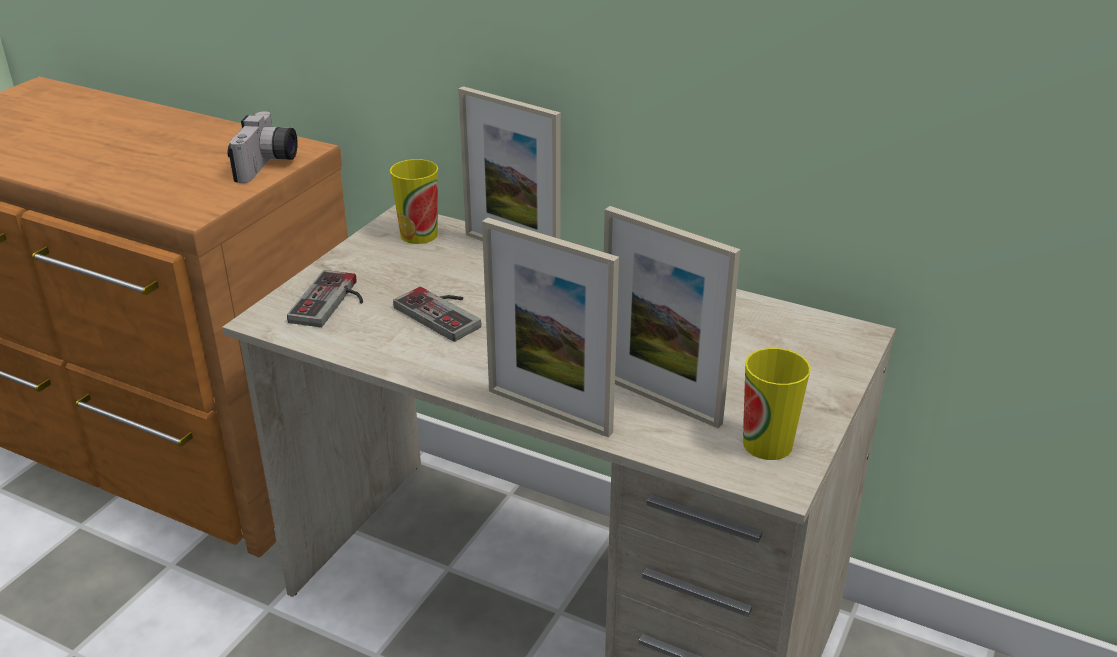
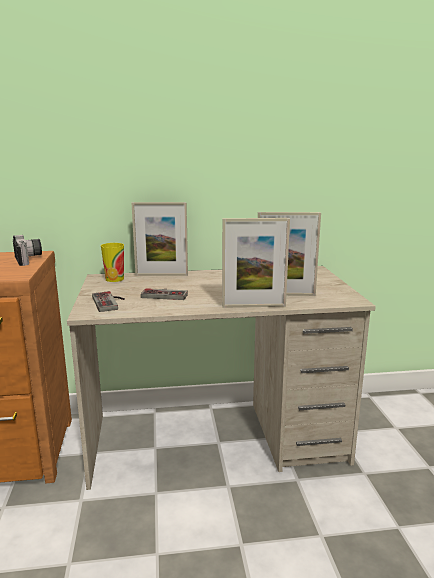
camera: 35 degrees left, 15 degrees down
(767, 444) = (336, 295): cup -> none

